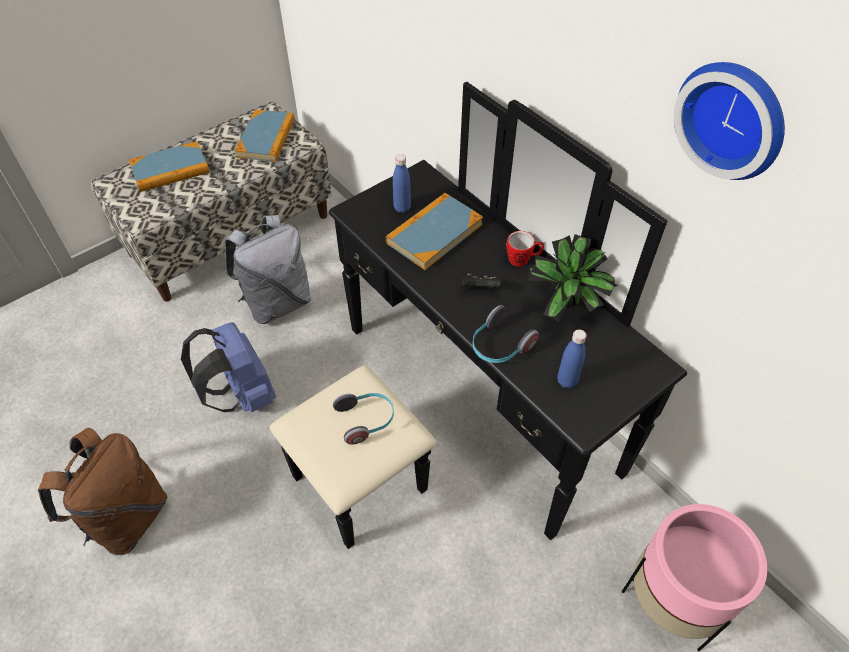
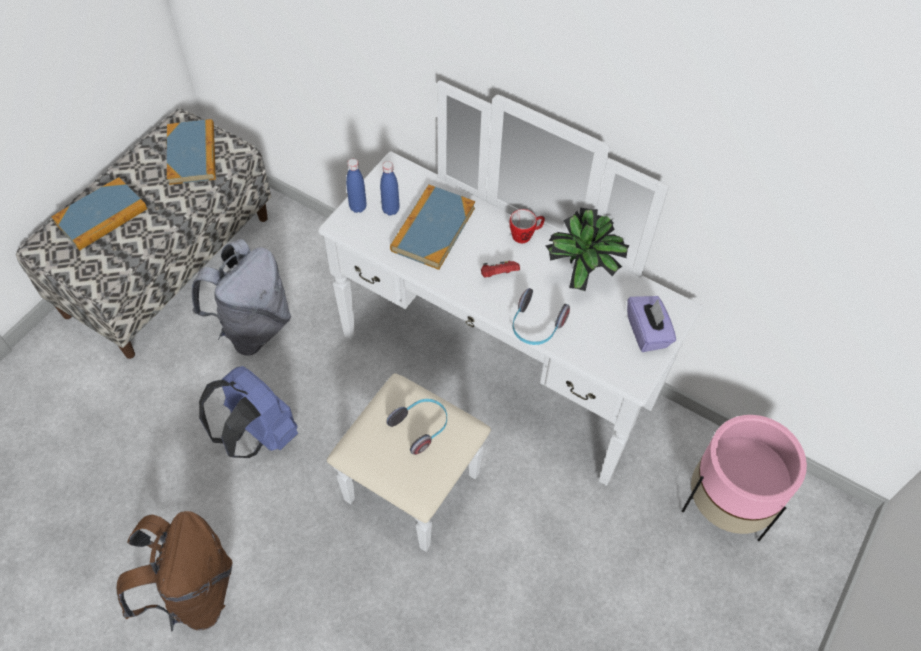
camera: 20 degrees left, 5 degrees up
(454, 417) = (479, 396): black dresser -> white dresser
(480, 289) = (498, 275): black game controller -> red game controller
(567, 381) = (606, 343): blue bottle -> blue bottle (358, 207)
(615, 382) = (647, 332): none -> purple tissue box
(733, 118) = (717, 99): wall clock -> none

